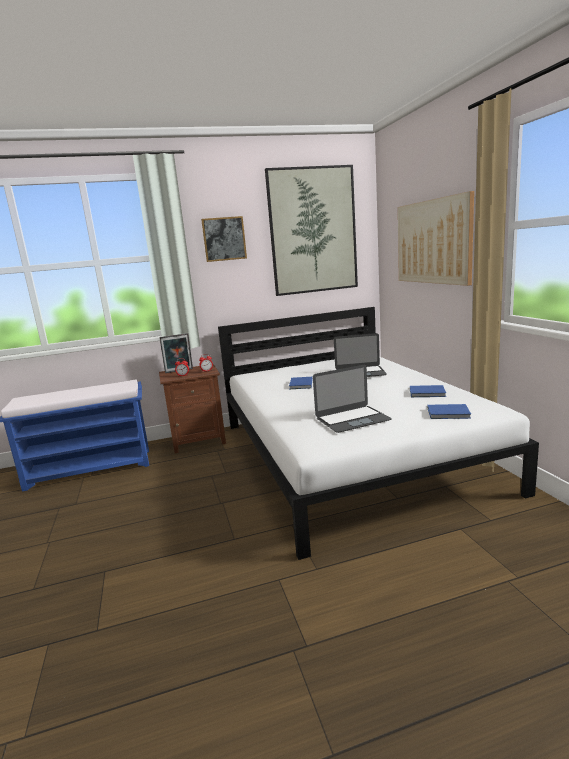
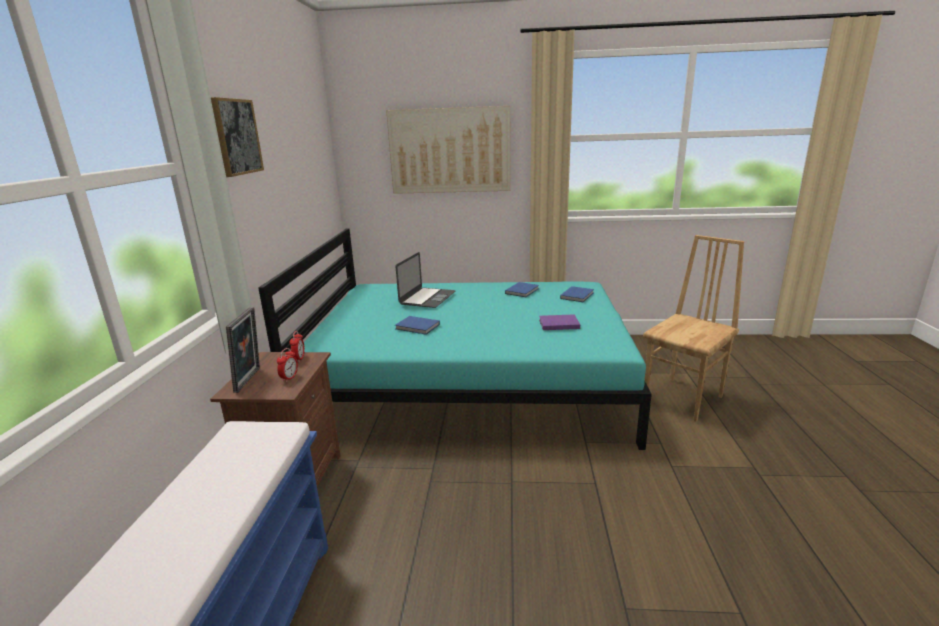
camera: 70 degrees left, 5 degrees up
(313, 231) = (299, 131): picture -> none
(350, 454) = (470, 381): white bed -> turquoise bed
(352, 419) = (557, 324): laptop -> purple book
(432, 579) = (684, 399): none -> brown chair

